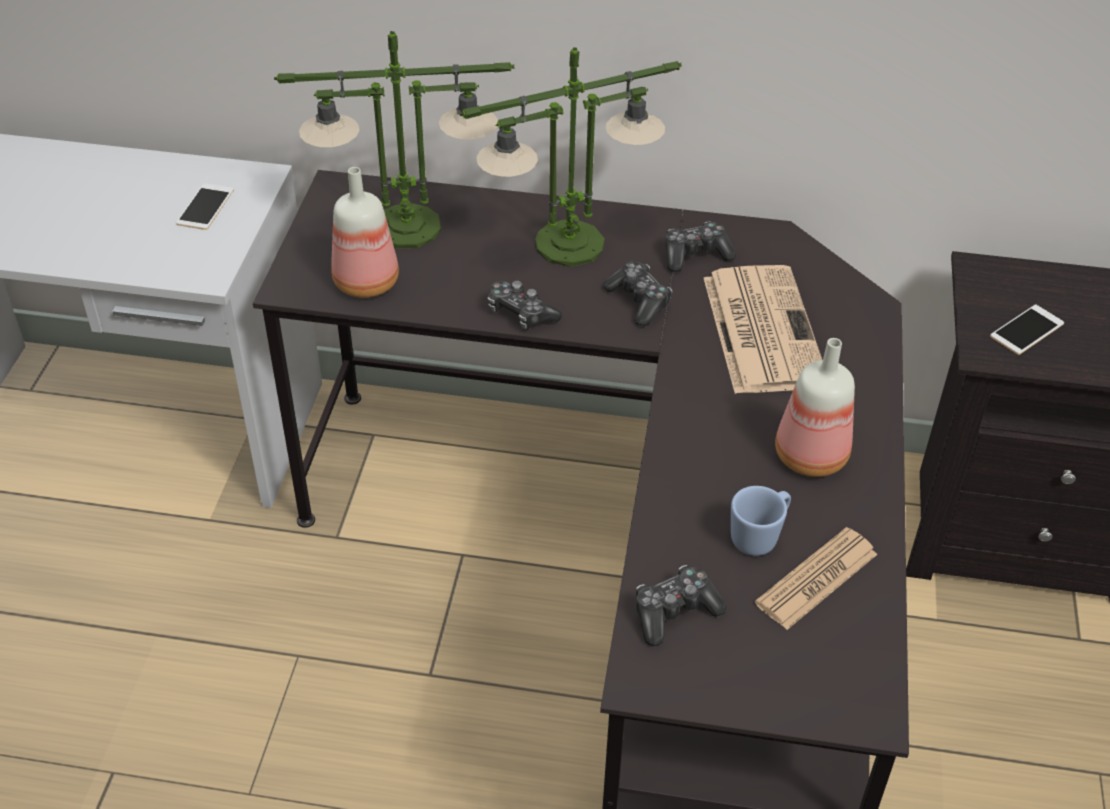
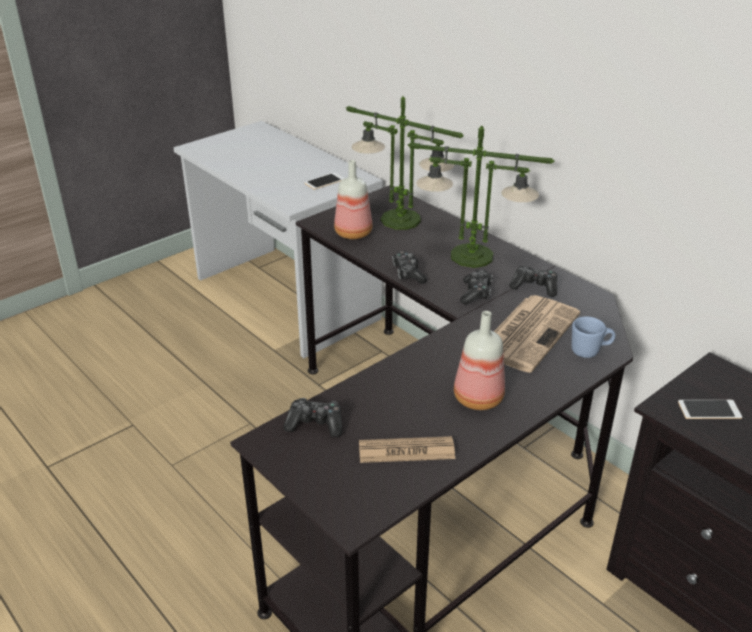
camera: 40 degrees right, 10 degrees down
(759, 536) = (401, 417): blue mug -> blue mug (590, 351)

